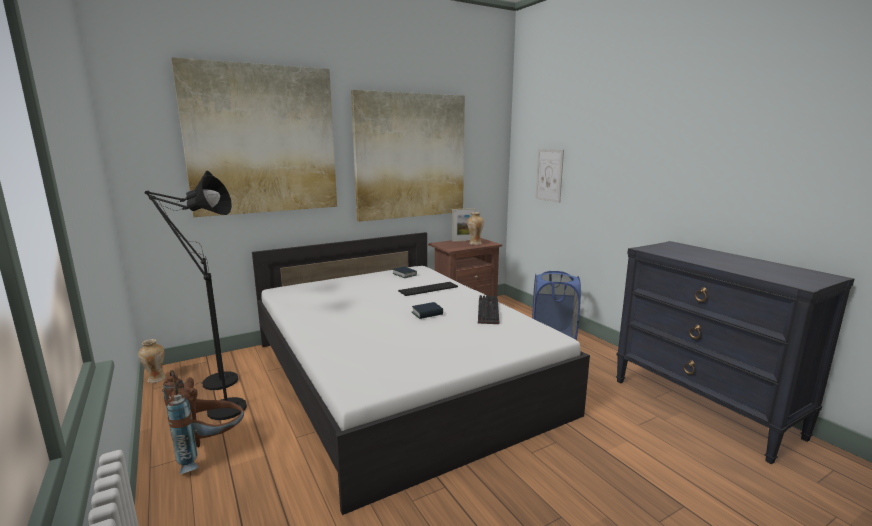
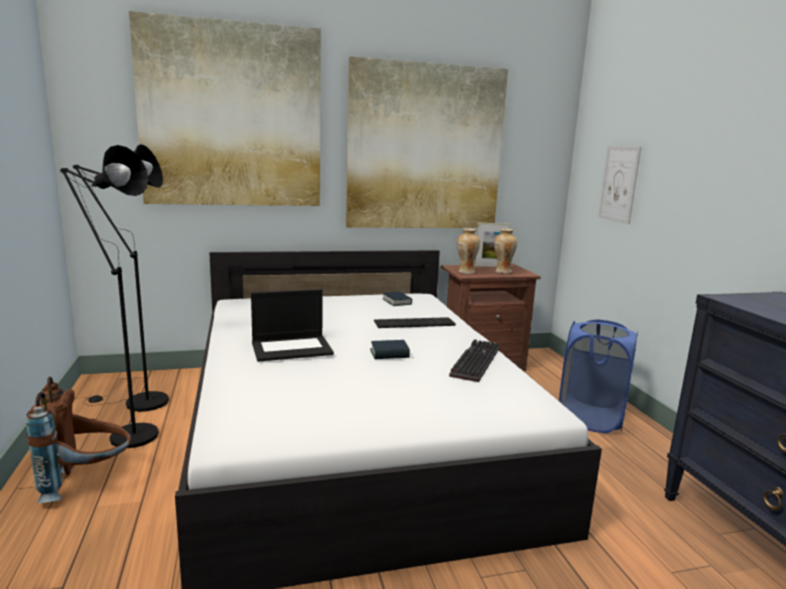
camera: 15 degrees right, 0 degrees up
(155, 379) = (85, 388): vase -> vase (466, 272)
(355, 319) = (292, 348): none -> laptop

